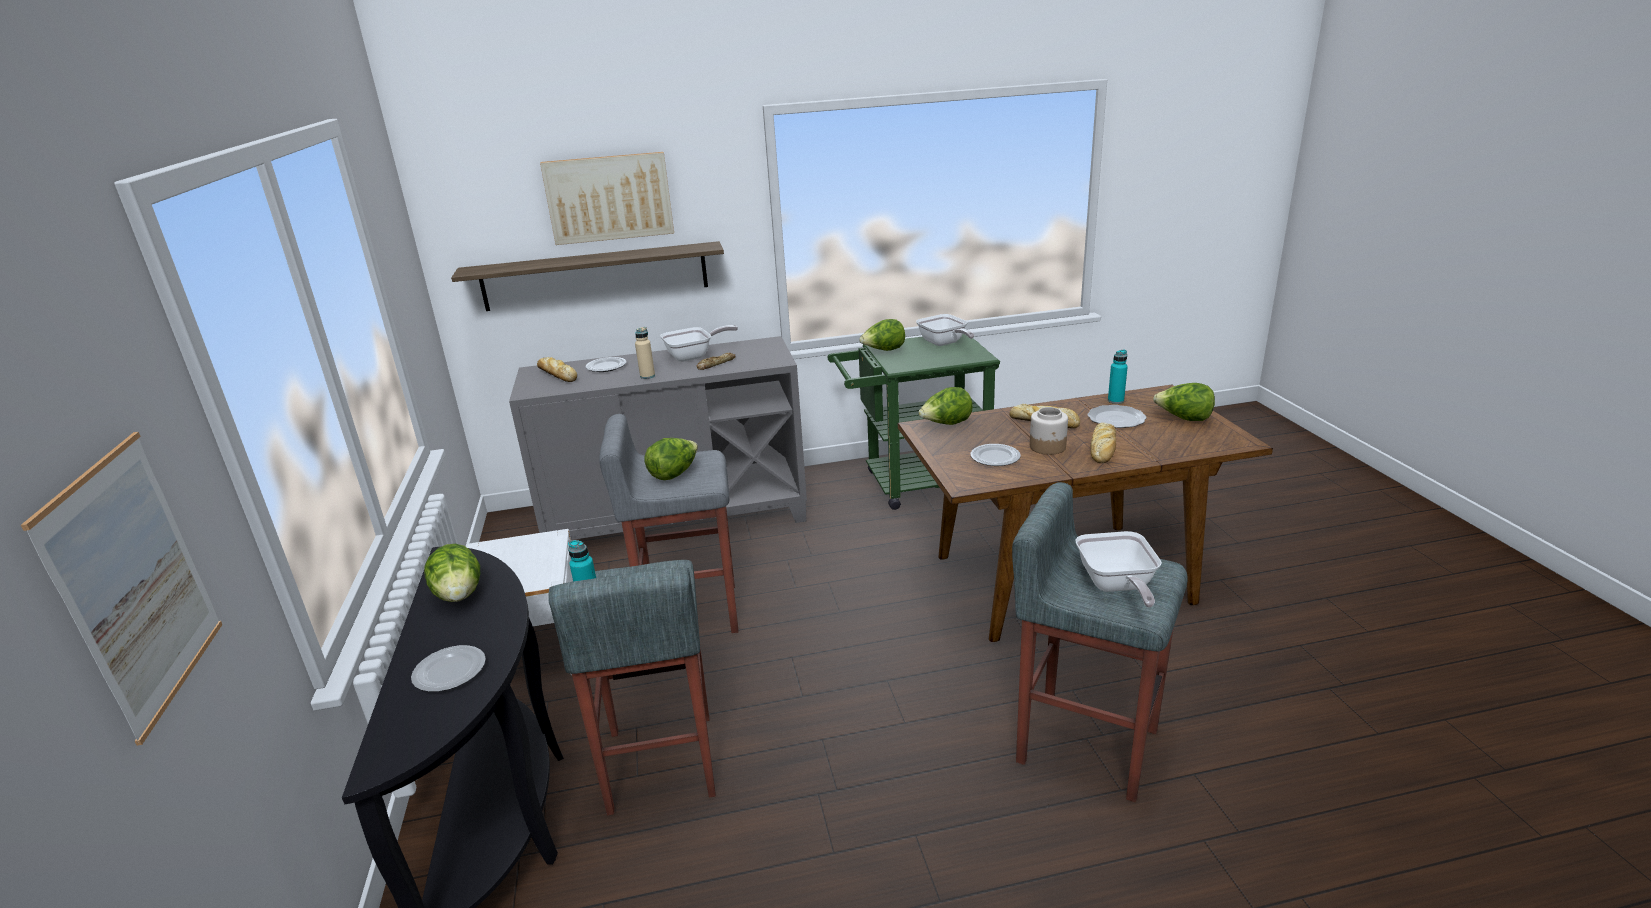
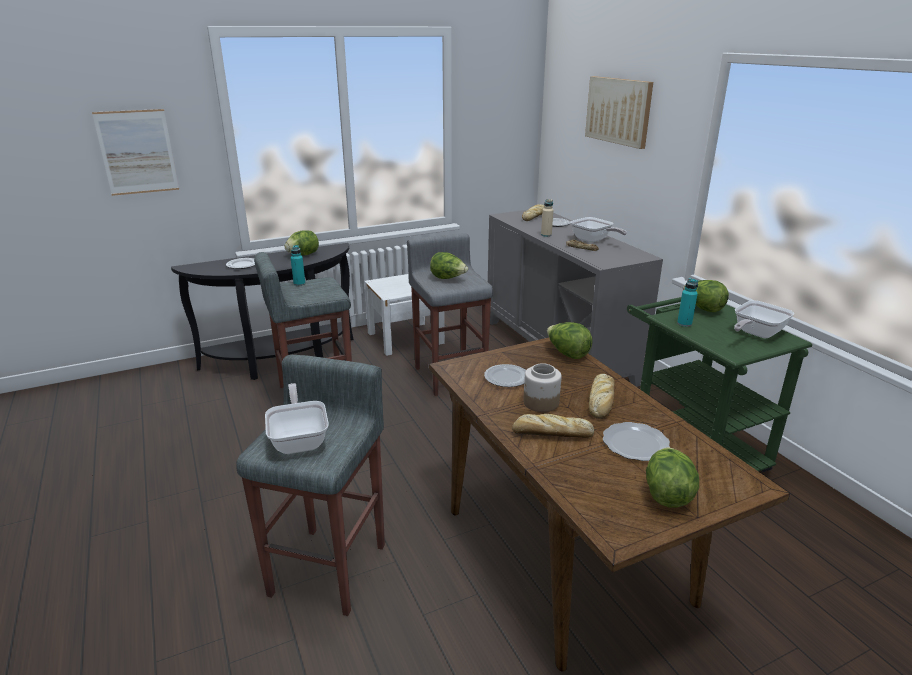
camera: 75 degrees right, 0 degrees up
(595, 276) = (600, 166): shelf -> none
(1115, 400) = (692, 445): turquoise bottle -> turquoise bottle (684, 324)
(1116, 587) = (300, 439): frying pan -> frying pan turned 90 degrees clockwise

